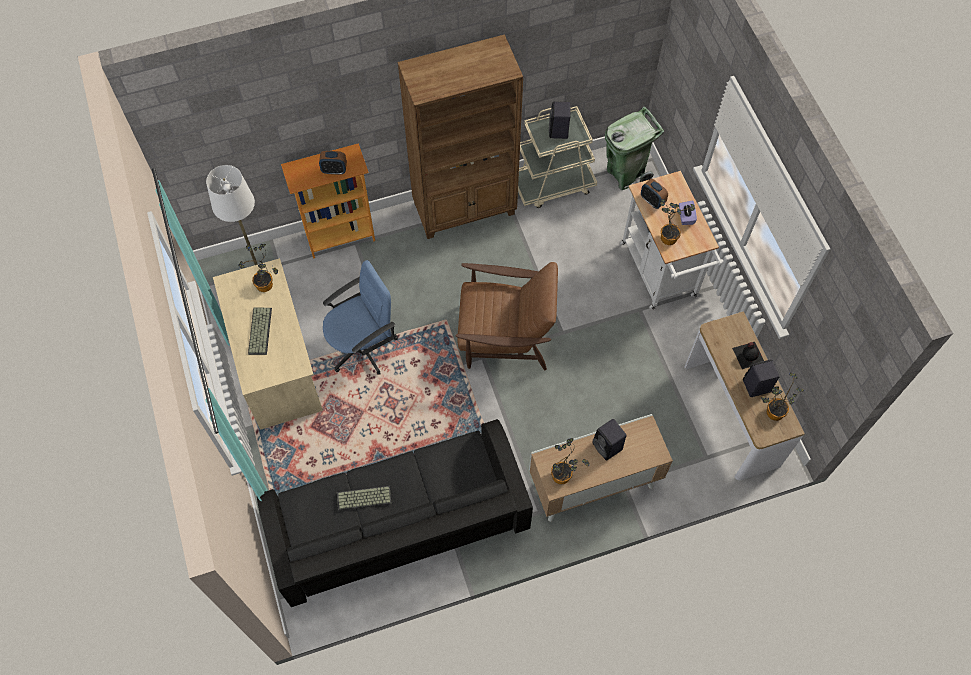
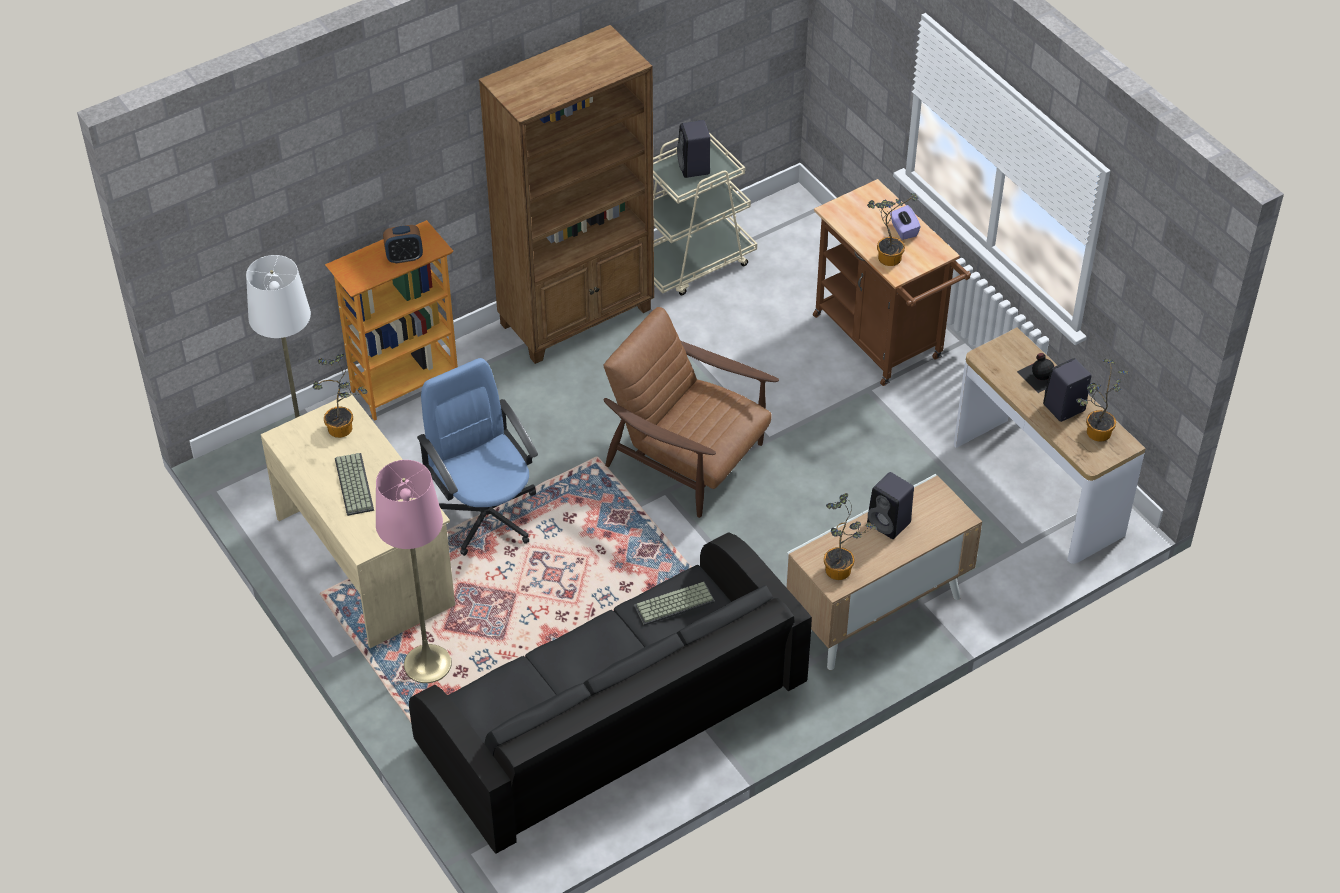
camera: 15 degrees left, 15 degrees down
(292, 450) = (427, 664): none -> pink floor lamp
(363, 346) = (486, 513): blue office chair -> blue office chair turned 75 degrees counterclockwise
(363, 499) = (563, 680): keyboard -> keyboard (674, 605)
(505, 335) = (688, 458): brown armchair -> brown armchair turned 135 degrees counterclockwise
(625, 174) = (791, 231): green trash can -> none
(652, 201) = (852, 220): alarm clock -> none
(661, 274) = (883, 342): white cart -> brown cart

